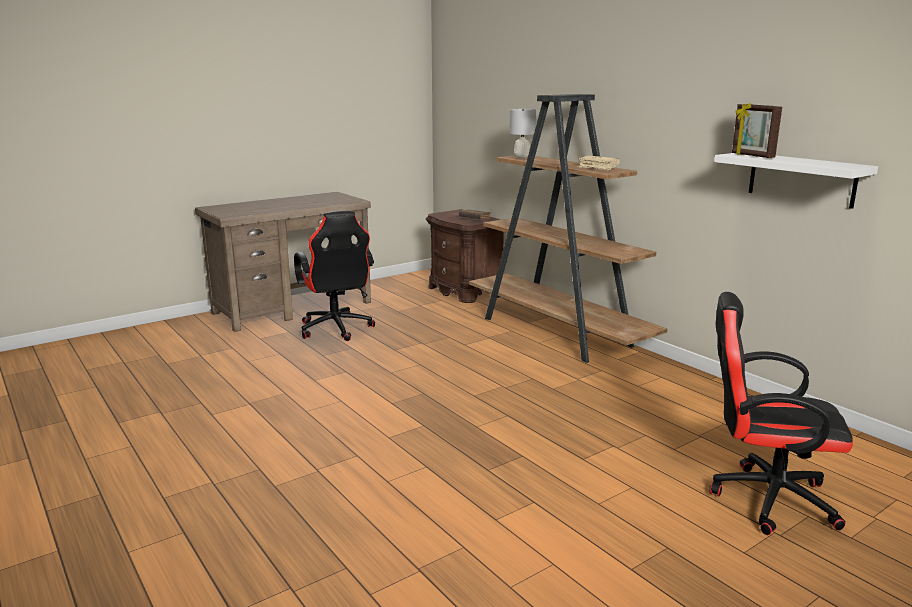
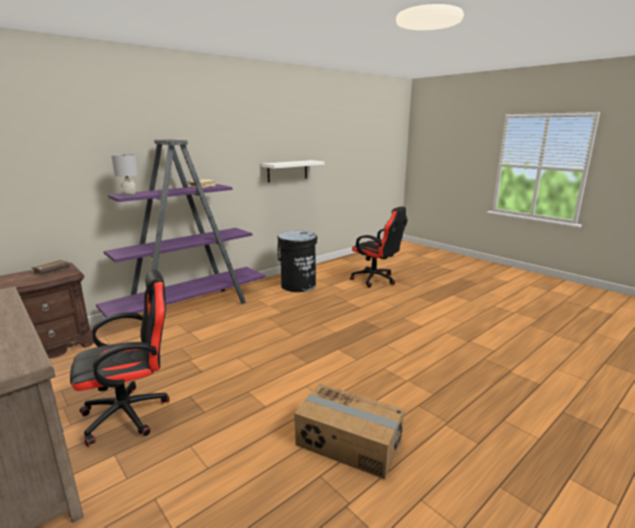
camera: 95 degrees left, 0 degrees up
(229, 418) = (348, 443): none -> cardboard box
(557, 333) = (190, 309): brown bookcase -> purple bookcase
(681, 403) = (298, 285): none -> black trash can
(752, 156) = (280, 163): picture frame -> none
(762, 498) = (376, 280): black office chair -> black office chair turned 60 degrees counterclockwise

